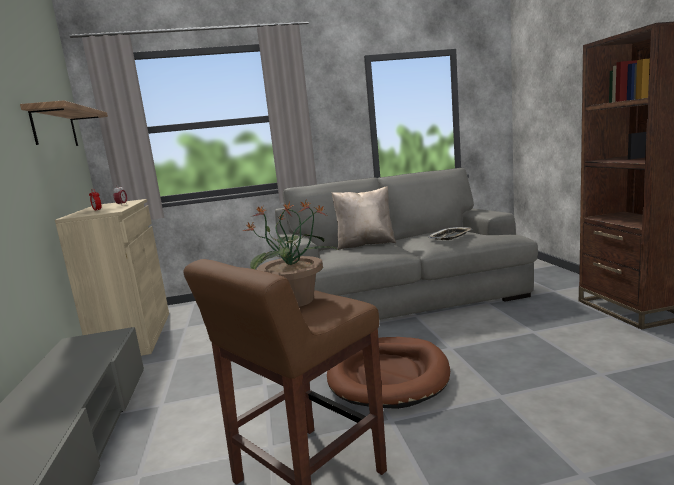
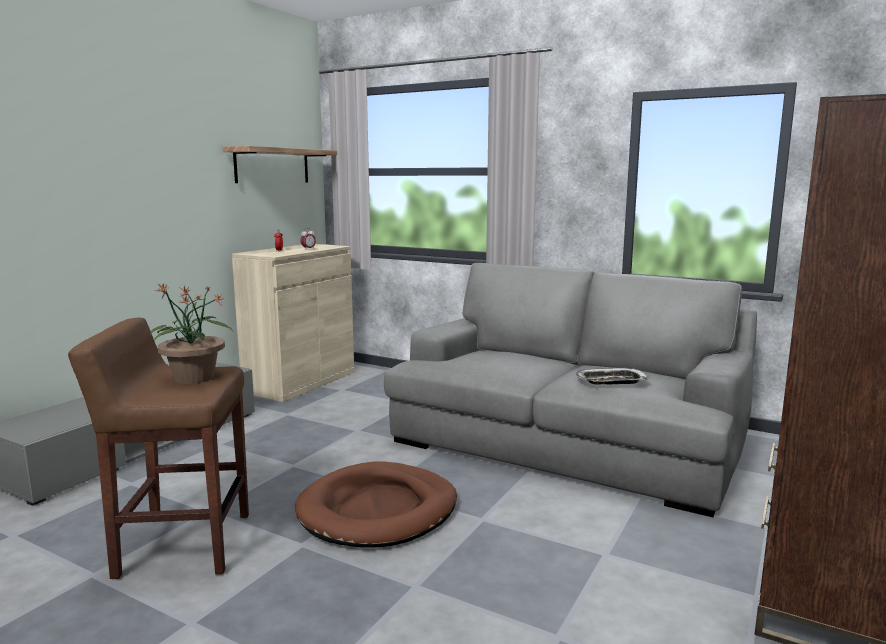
camera: 40 degrees right, 0 degrees up
(365, 244) = (516, 357): beige pillow -> none

